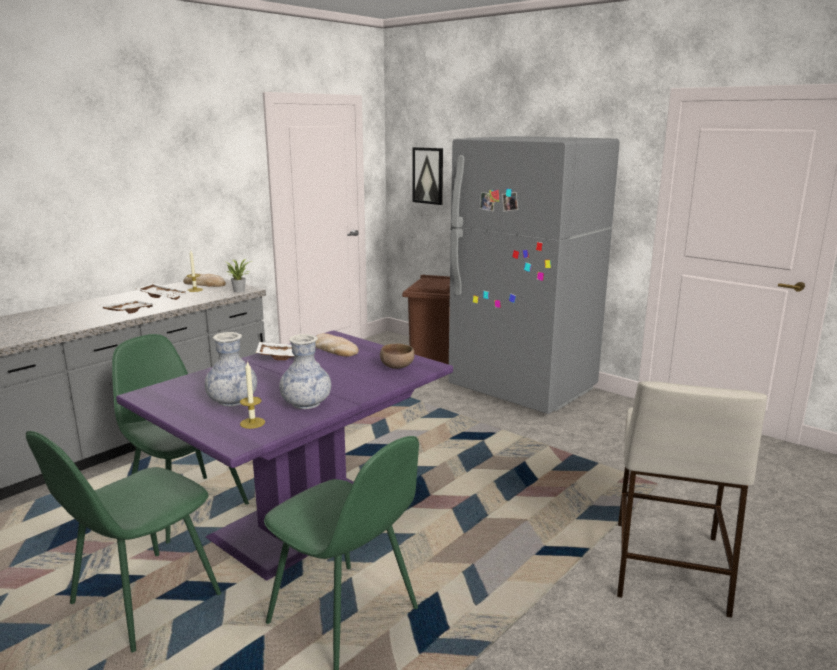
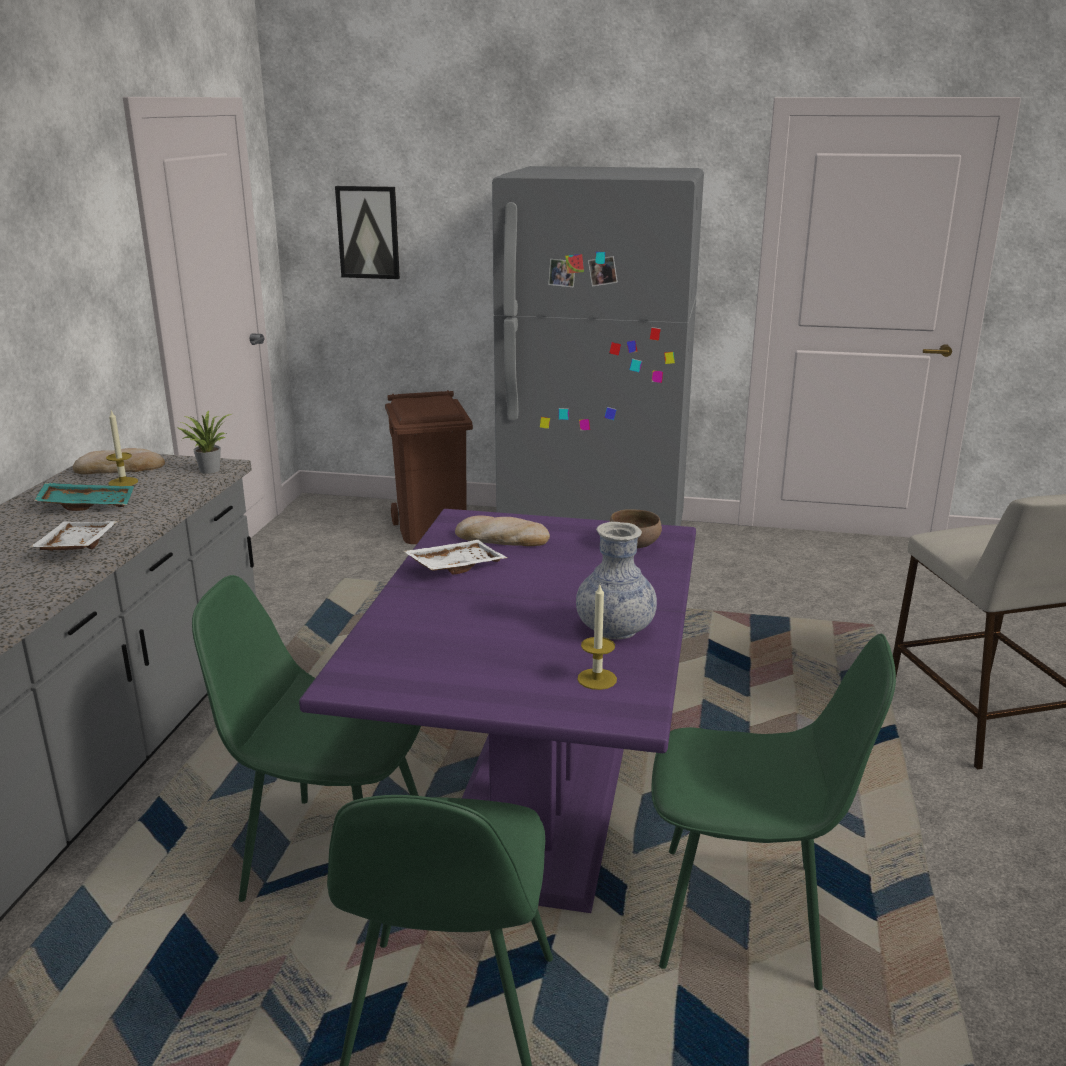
camera: 30 degrees left, 5 degrees up
(164, 296) = (88, 505): white tray -> turquoise tray
(232, 401) = (506, 654): vase -> none

